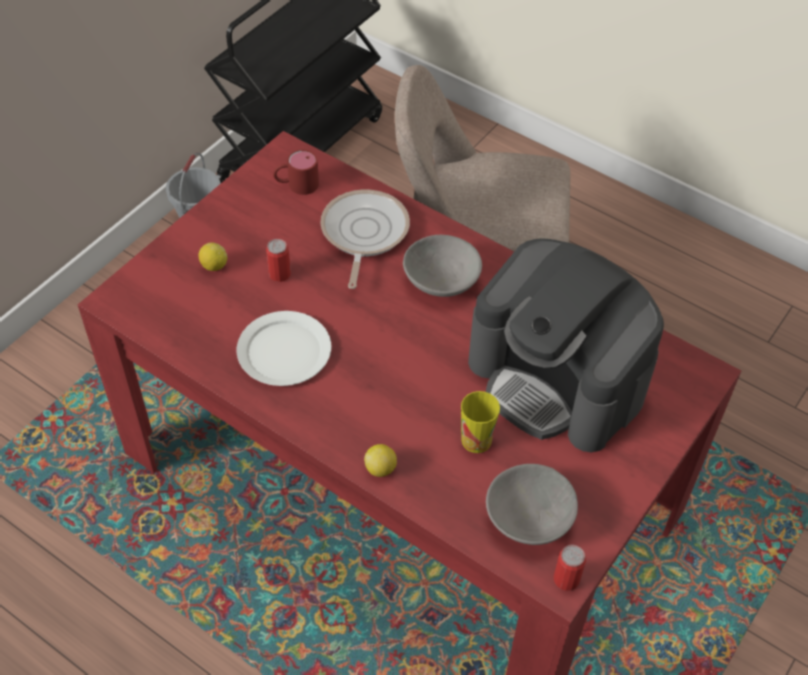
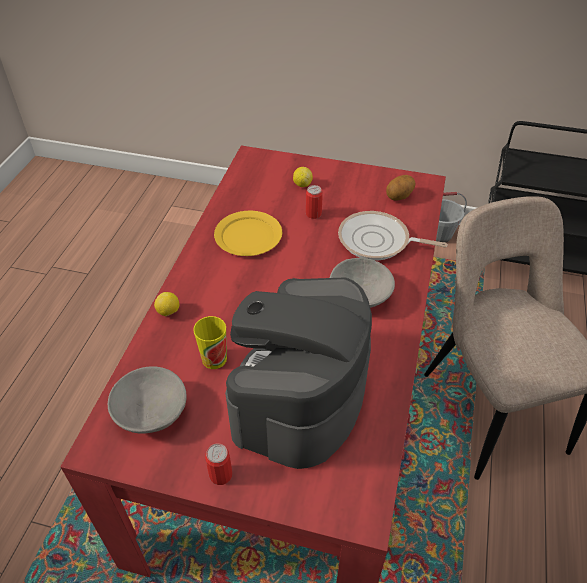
camera: 70 degrees right, 5 degrees down
(284, 352) = (247, 236): white plate -> yellow plate
(296, 184) = (399, 197): red mug -> potato
(363, 233) = (377, 241): frying pan -> frying pan turned 150 degrees counterclockwise
(566, 579) = (99, 453): can -> can (220, 474)

